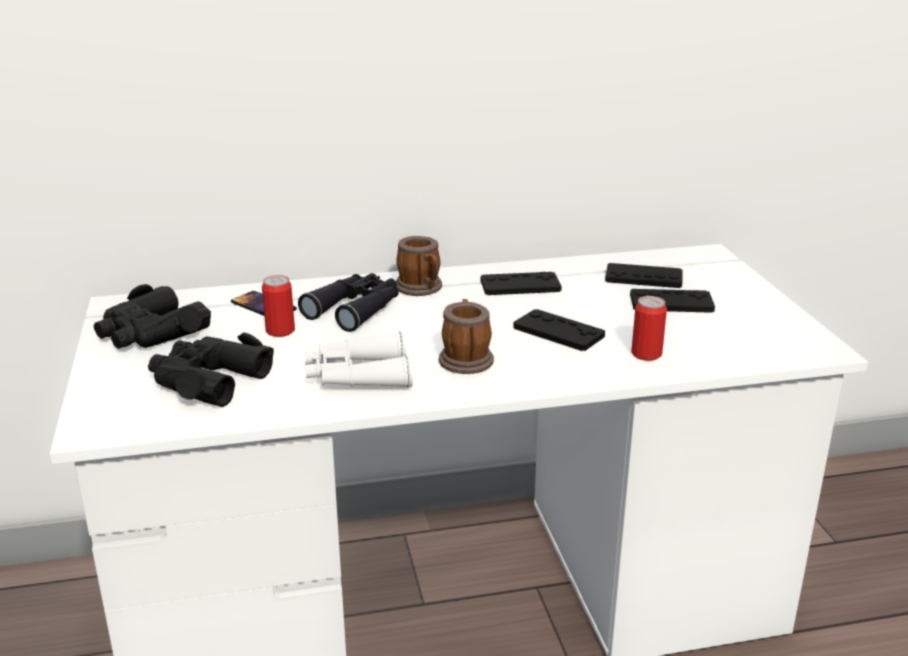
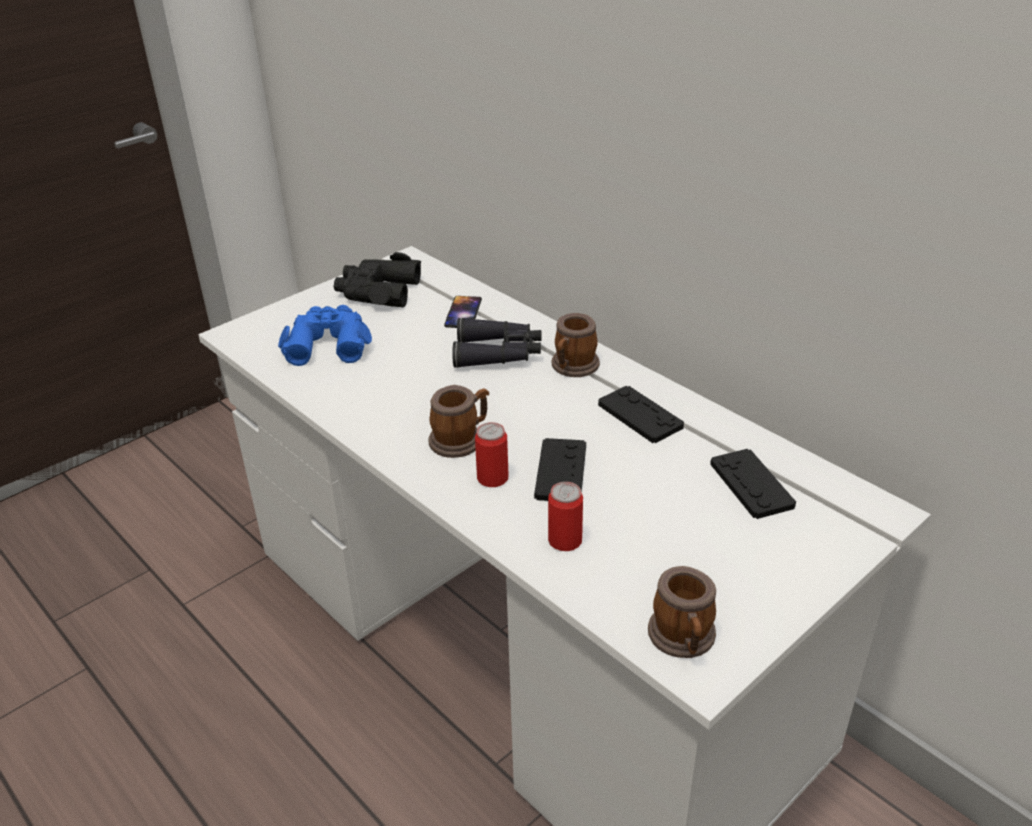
camera: 60 degrees right, 10 degrees up
(207, 380) = (327, 343): black binoculars -> blue binoculars
(280, 331) = (428, 337): can -> can (492, 478)
(357, 376) = (385, 400): white binoculars -> none
(671, 303) = (706, 523): black game controller -> none
(787, 345) = (683, 639): none -> mug

